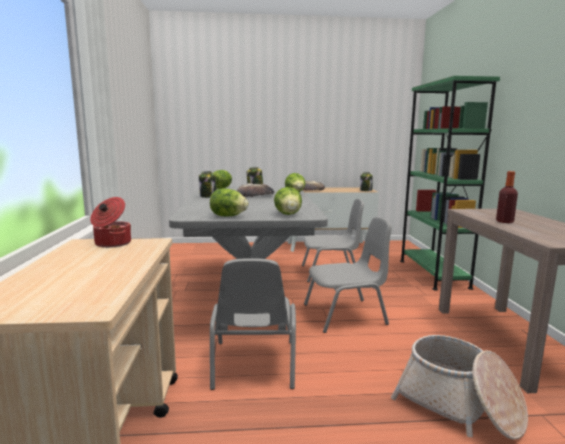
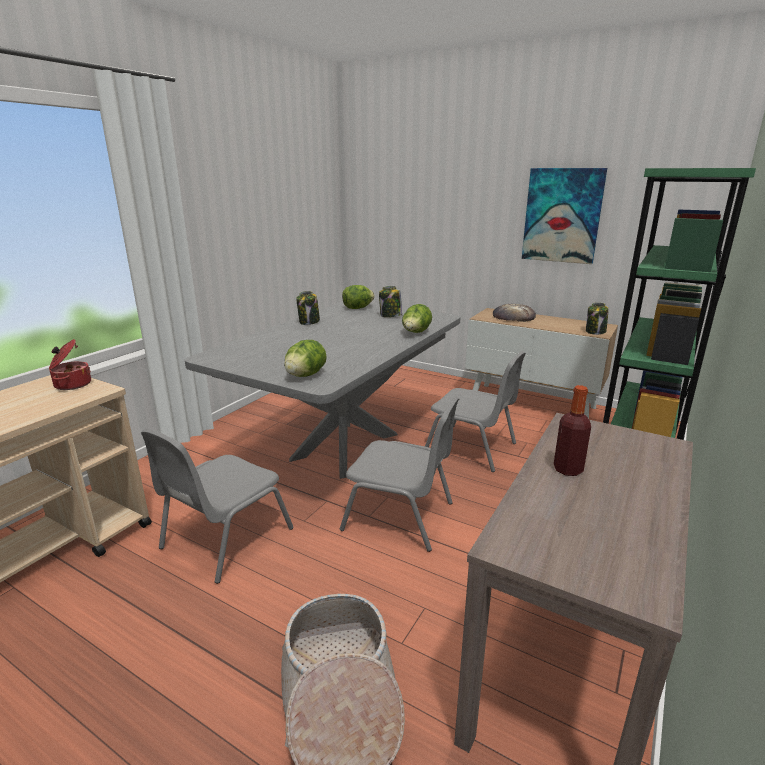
camera: 35 degrees right, 10 degrees up
(228, 216) = (243, 364): lettuce -> none
(255, 195) = (362, 328): bread -> none
(328, 122) = (562, 215): none -> picture

